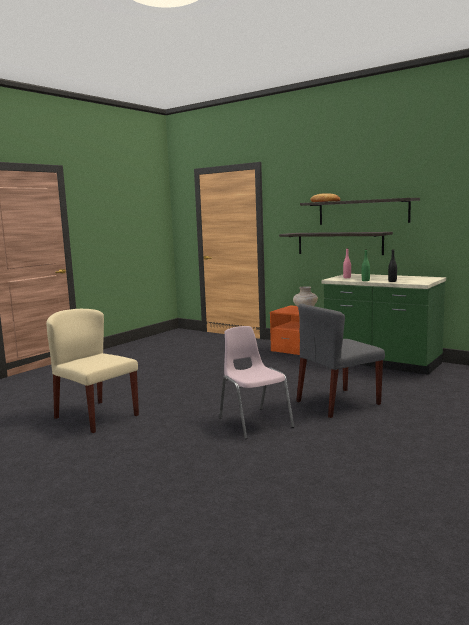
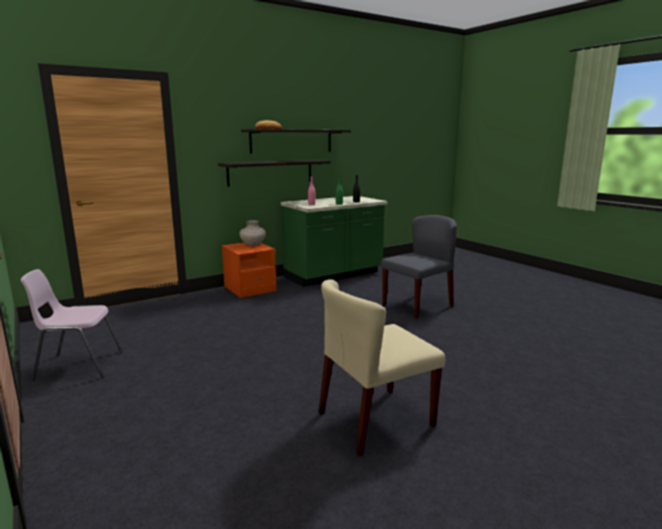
camera: 70 degrees left, 5 degrees up
(254, 422) = (445, 339): pink chair -> pink chair (78, 365)
(337, 403) = (417, 305): grey chair -> grey chair turned 120 degrees counterclockwise

